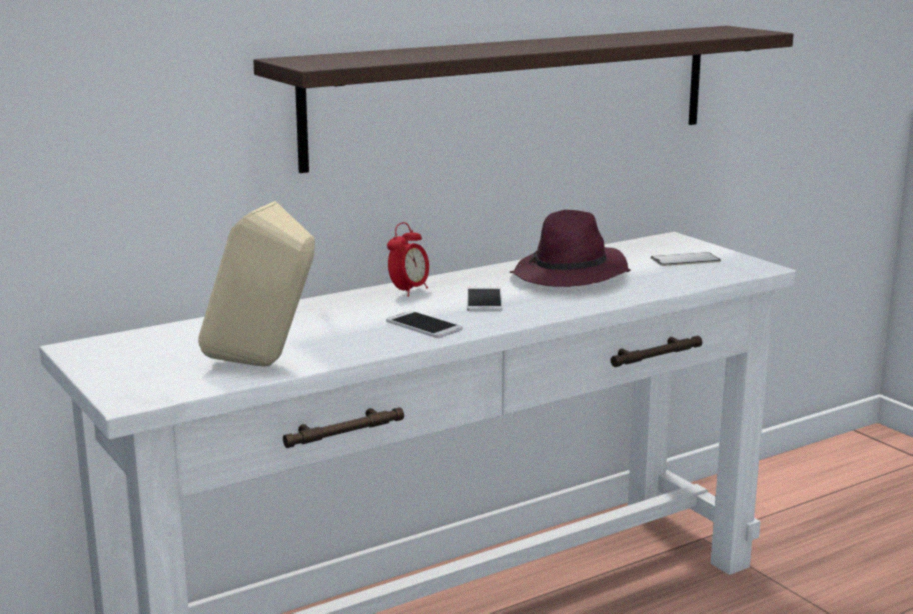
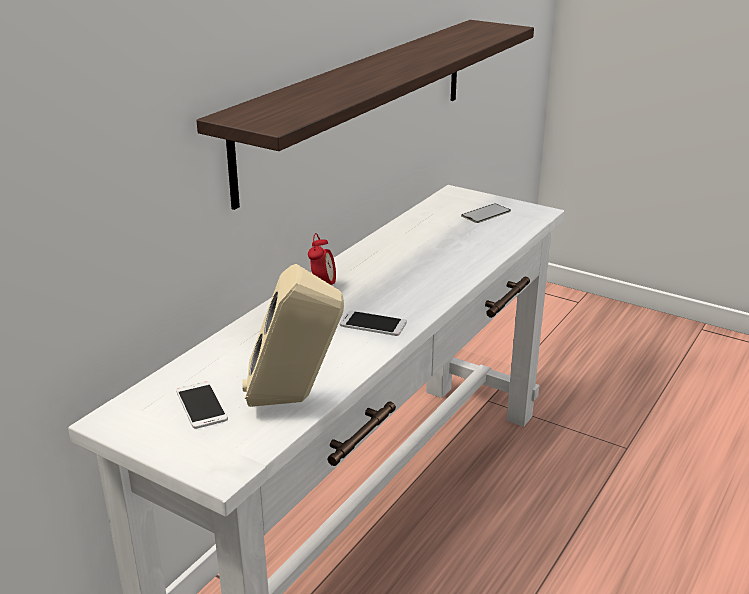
camera: 25 degrees left, 10 degrees up
(484, 300) = (389, 285): phone -> phone (201, 405)
(570, 276) = (425, 246): purple hat -> none

